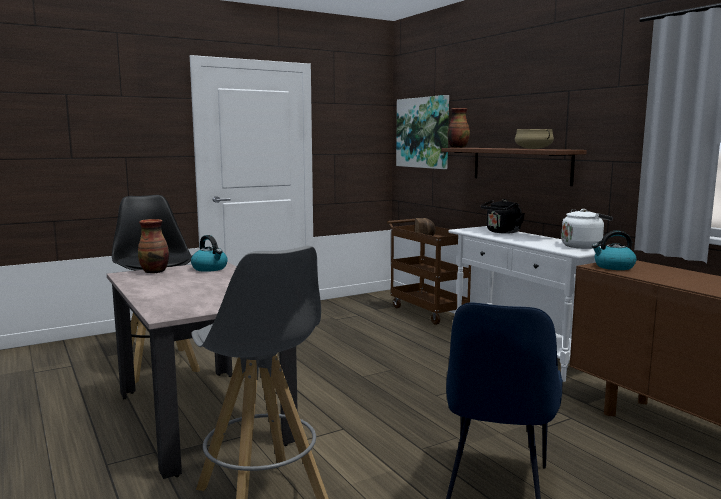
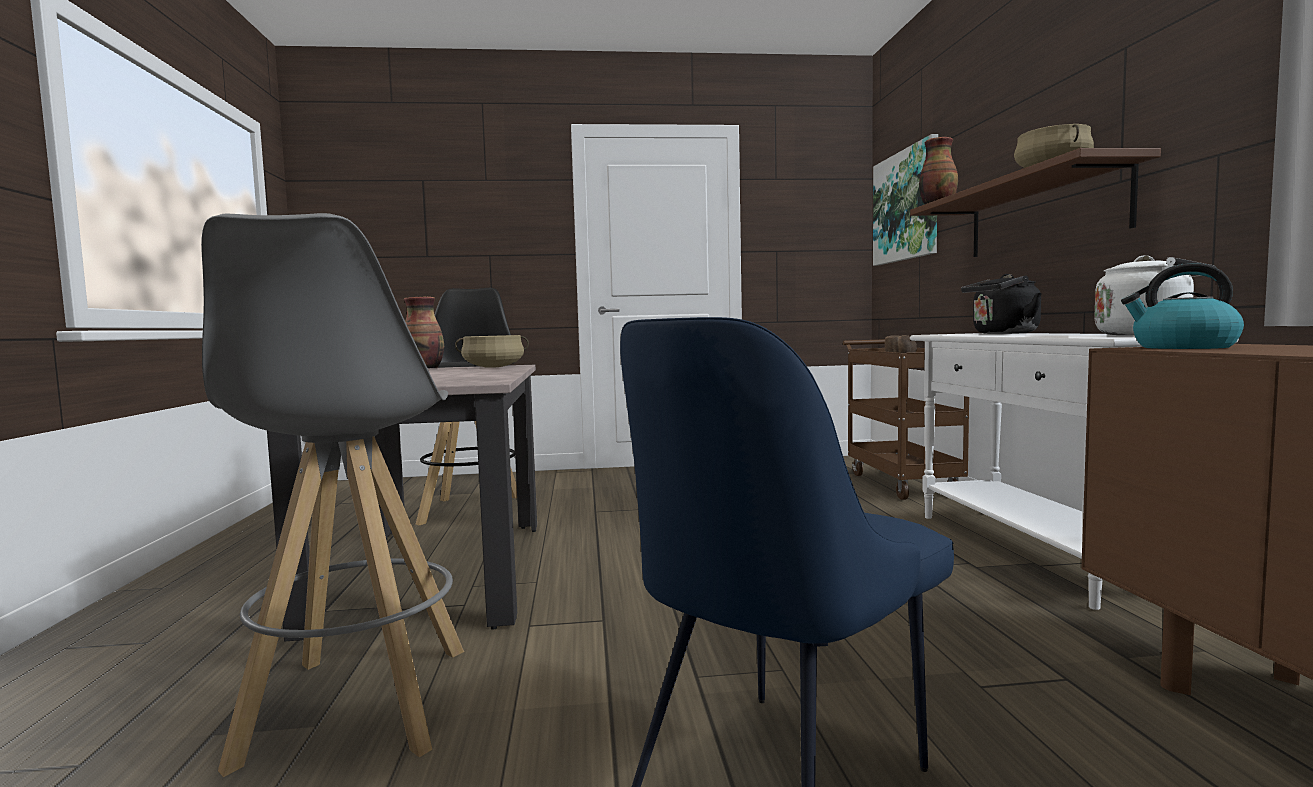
camera: 25 degrees right, 5 degrees down
(210, 268) = (494, 367): kettle -> beige cooking pot

